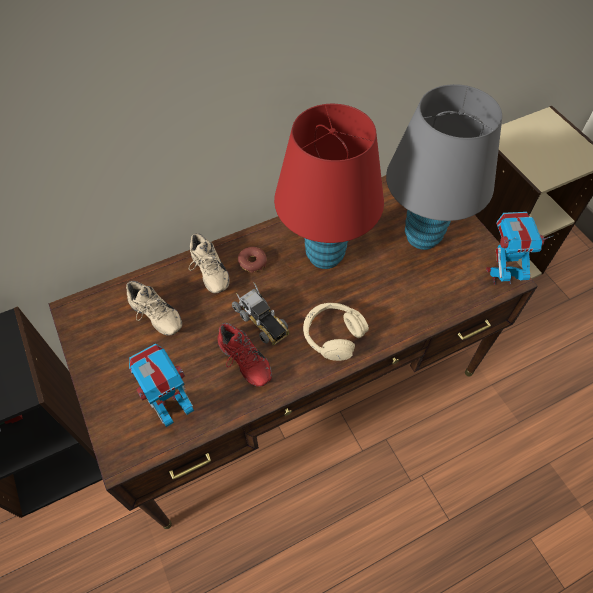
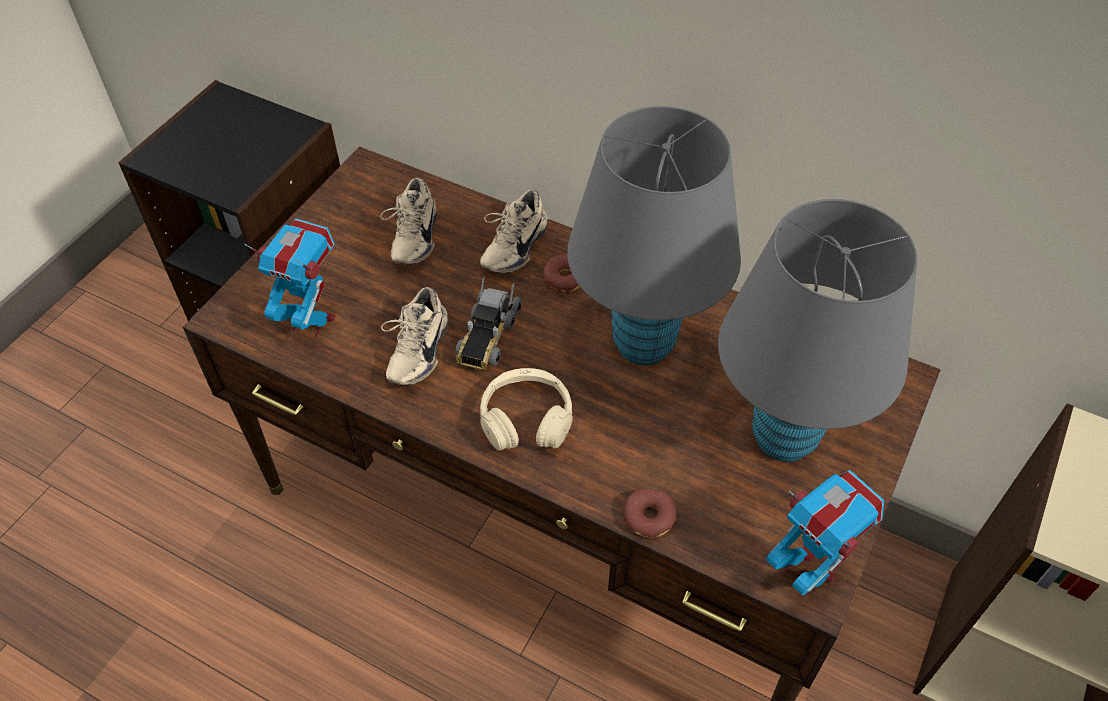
camera: 55 degrees right, 5 degrees down
(242, 362) = (415, 351): red shoe -> beige shoe
(324, 255) = (643, 344): red table lamp -> grey table lamp
(431, 317) = (649, 517): none -> donut

